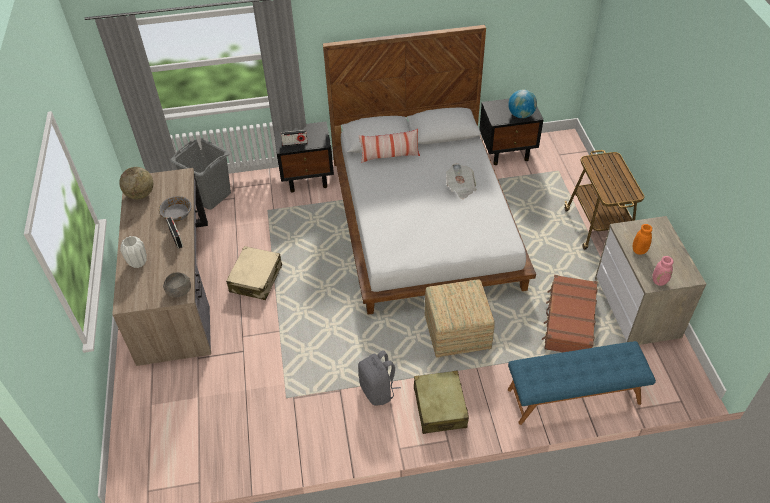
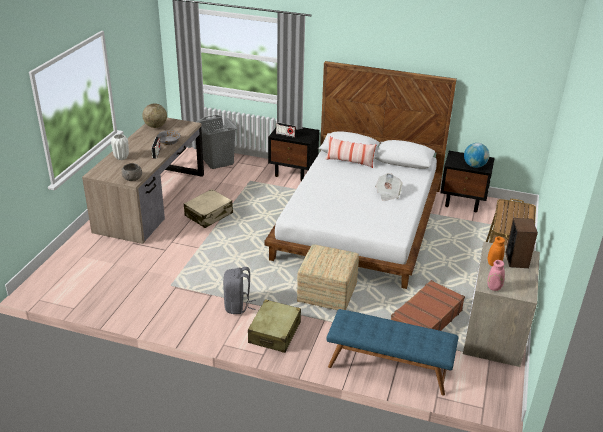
camera: 25 degrees right, 15 degrees down
(654, 236) = (517, 260): none -> speaker

